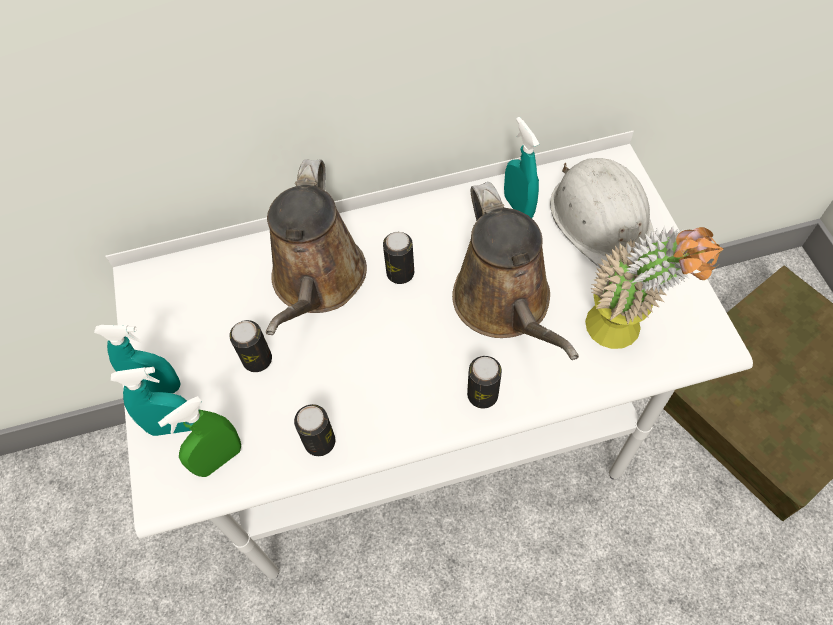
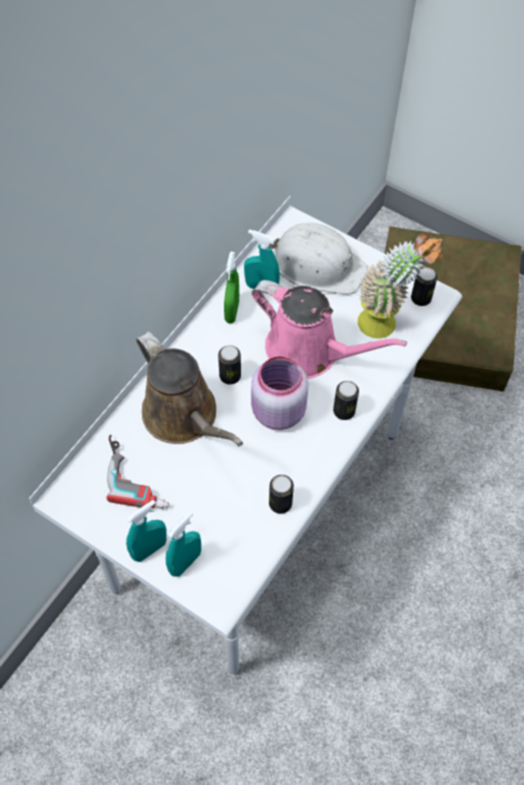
camera: 45 degrees left, 0 degrees up
(219, 459) = (232, 557): green spray bottle -> green spray bottle (232, 311)
(222, 307) = (138, 475): none -> power drill
(257, 360) = (195, 488): can -> can (421, 298)
(411, 343) = (276, 411): none -> pink jar
(505, 305) = (309, 352): brown watering can -> pink watering can

